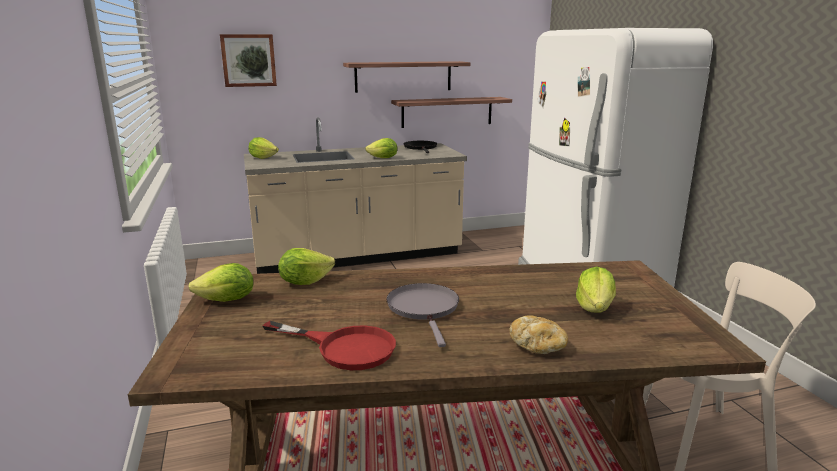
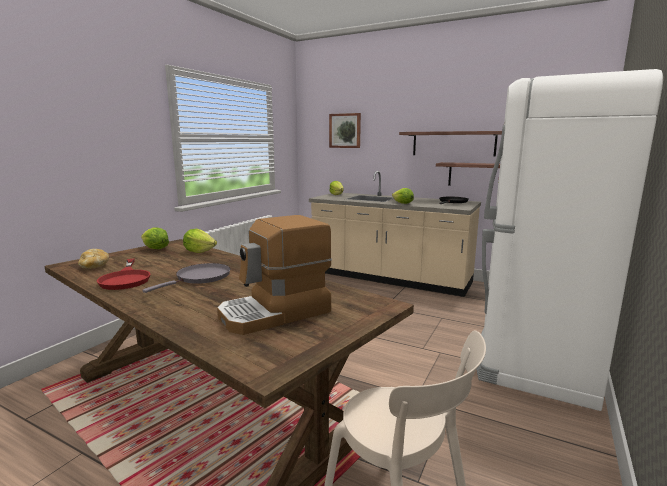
camera: 45 degrees right, 5 degrees down
(538, 346) = (182, 314): bread -> bread (94, 266)
(595, 308) = (275, 313): lettuce -> coffee machine

